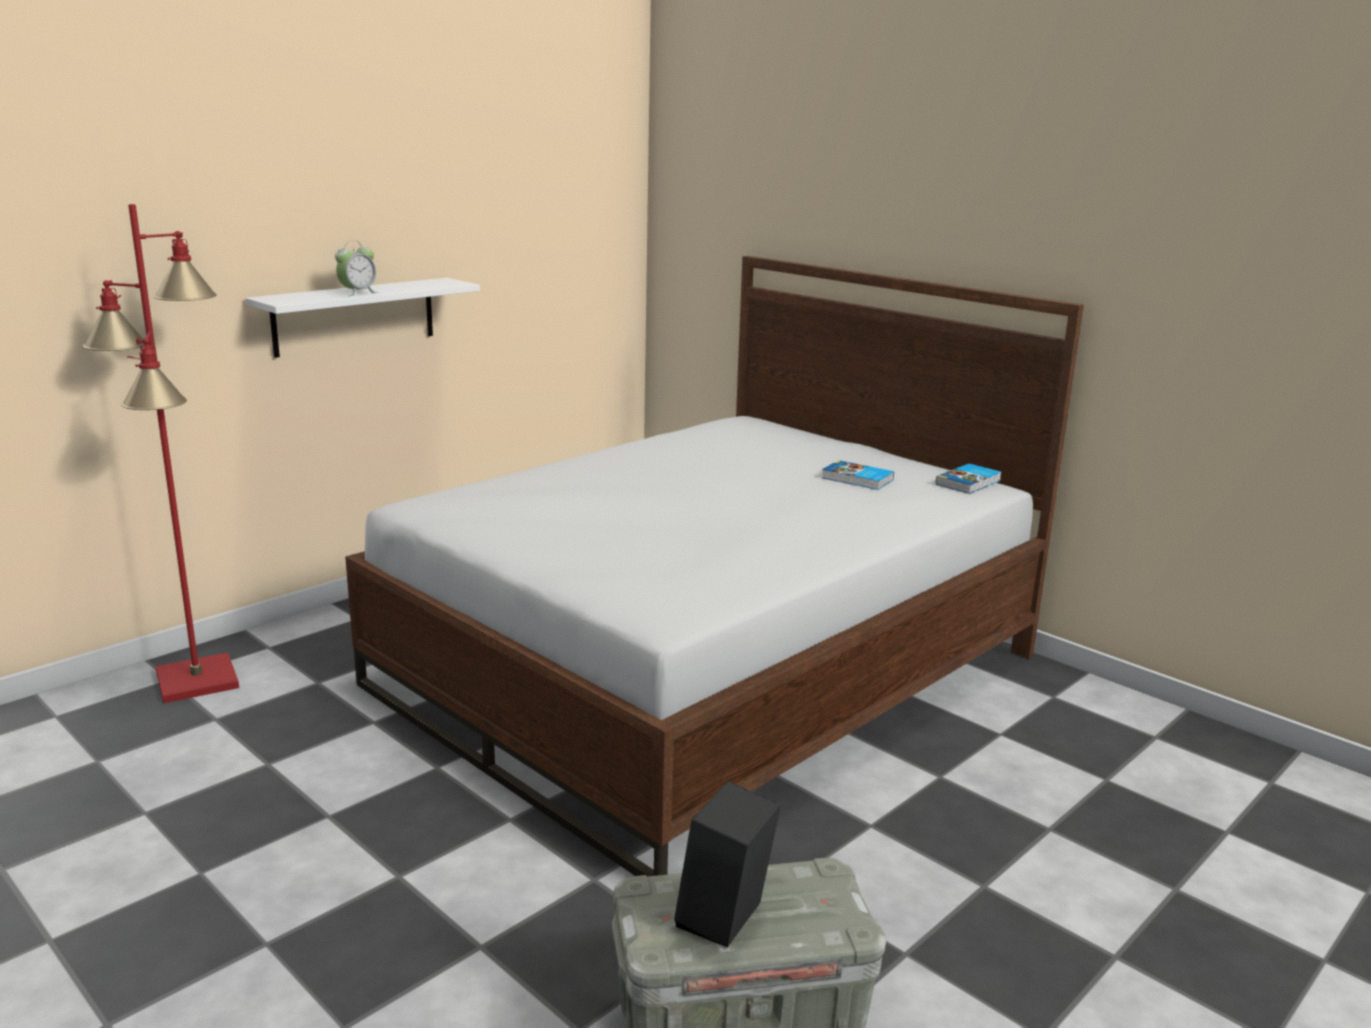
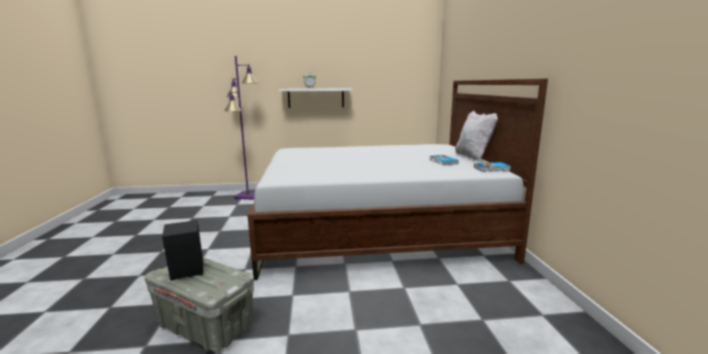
camera: 40 degrees right, 5 degrees down
(198, 680) = (248, 196): red floor lamp -> purple floor lamp
(876, 453) = (473, 157): none -> white pillow

